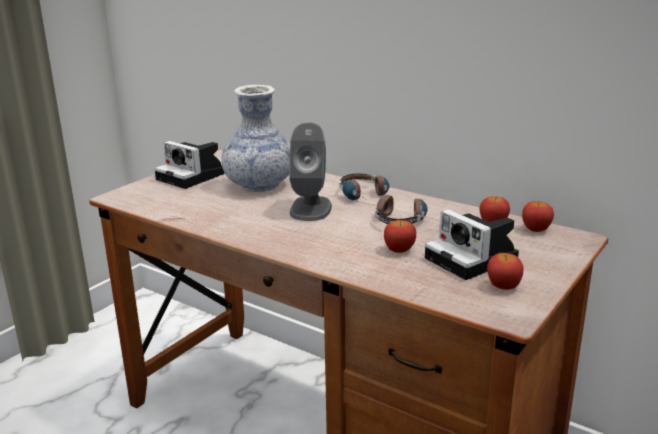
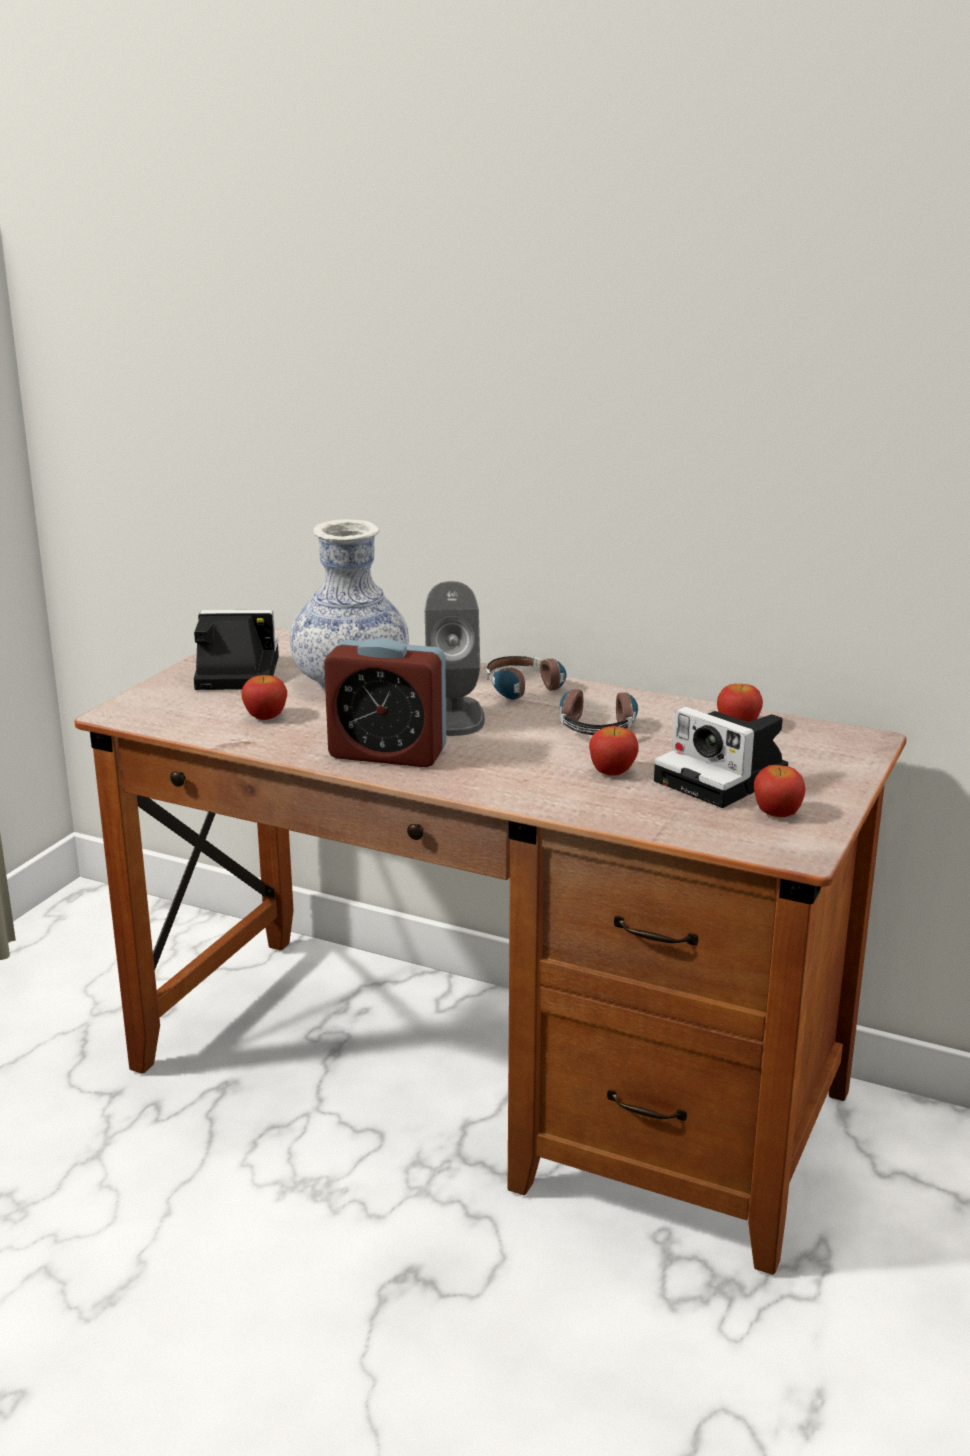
camera: 10 degrees left, 0 degrees up
(193, 176) = (233, 673): camera -> camera turned 150 degrees clockwise
(260, 230) = (387, 754): none -> alarm clock
(536, 229) = (802, 730): apple -> apple (265, 717)

